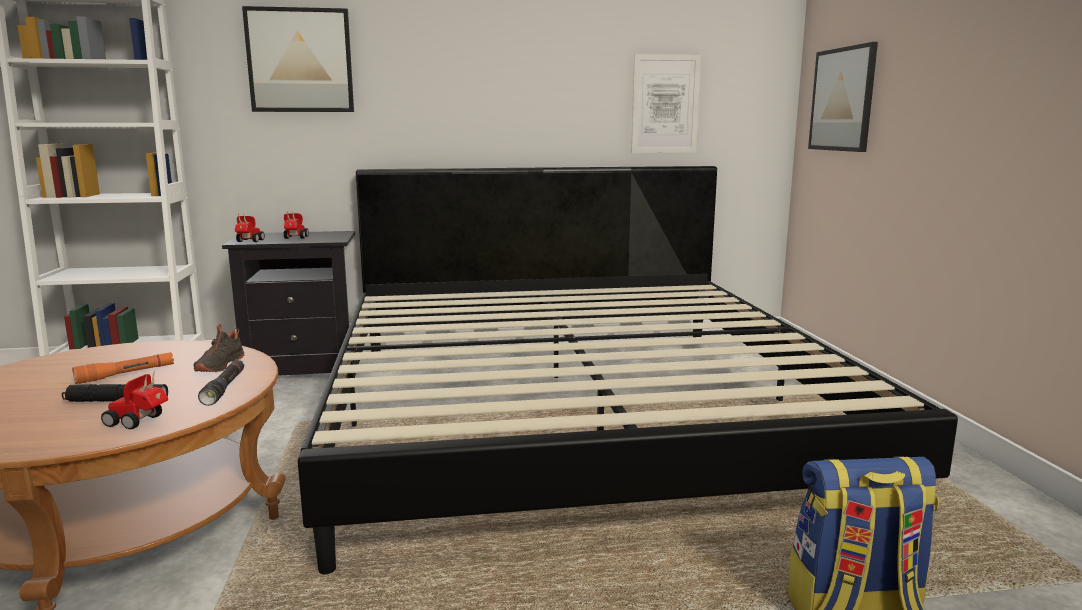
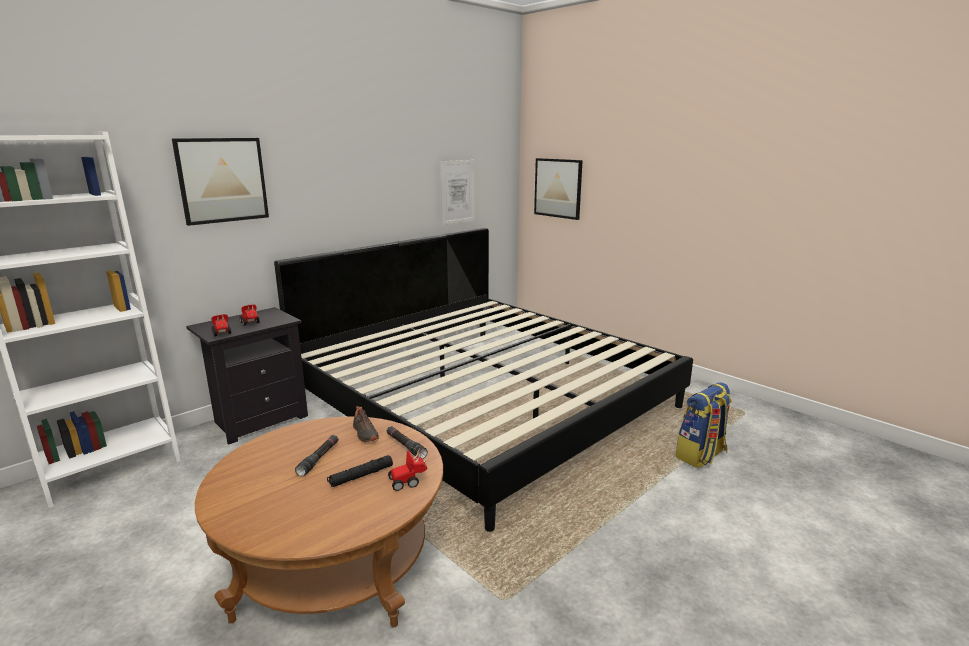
camera: 35 degrees left, 5 degrees up
(126, 374) = (319, 459): orange flashlight -> black flashlight

